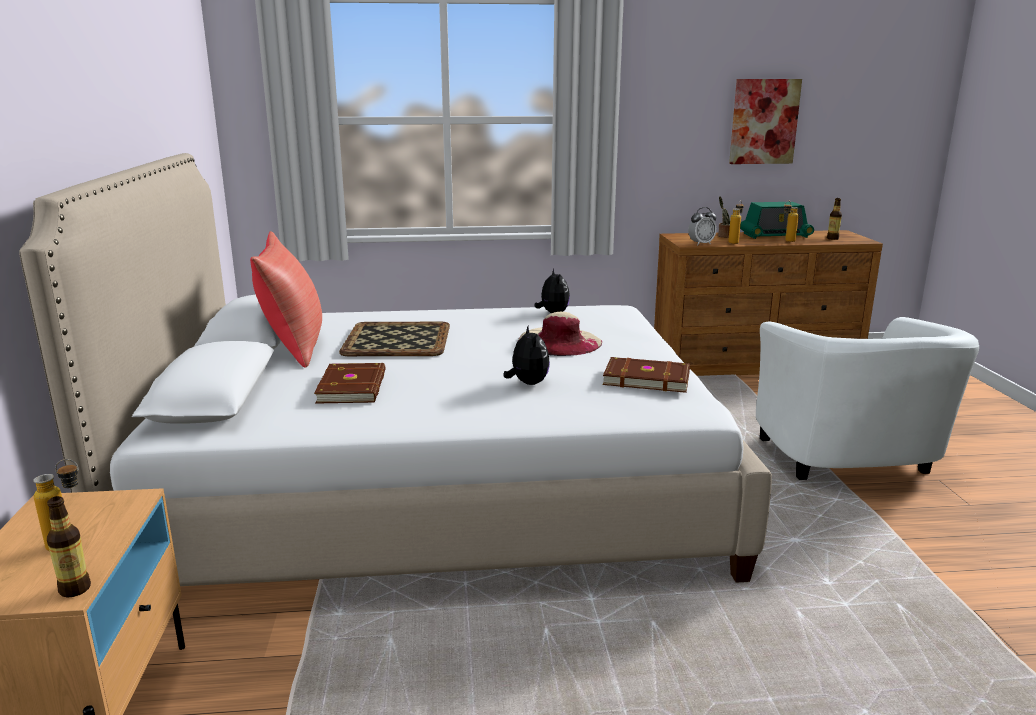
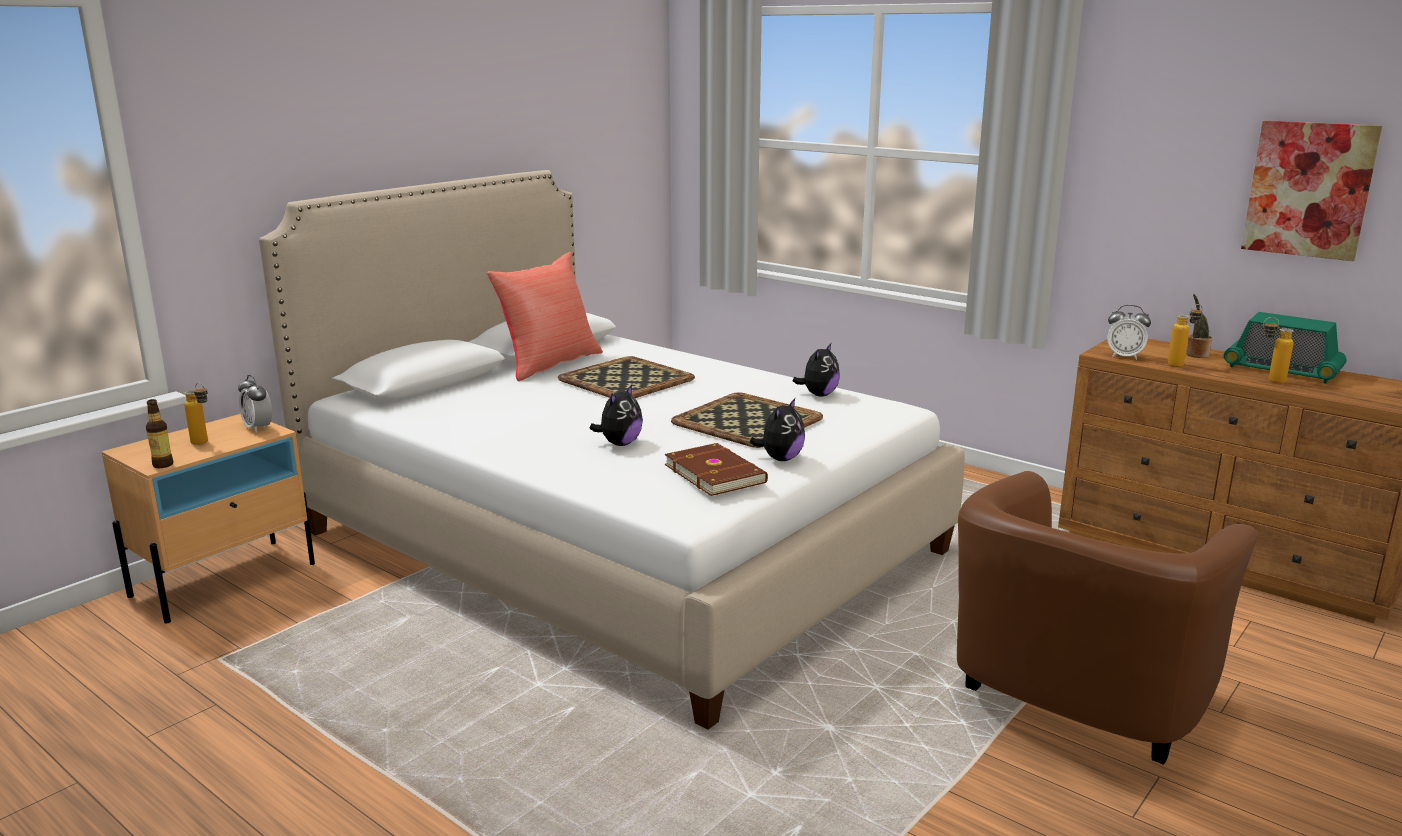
camera: 45 degrees right, 0 degrees up
(103, 502) = (258, 428): none -> alarm clock
(353, 387) = (508, 405): brown book -> none
(560, 341) = (745, 420): beige hat -> tray
(645, 357) = (780, 458): none -> plush toy
(832, 238) = (1365, 394): bottle -> none
(849, 463) = (1074, 704): white armchair -> brown armchair

